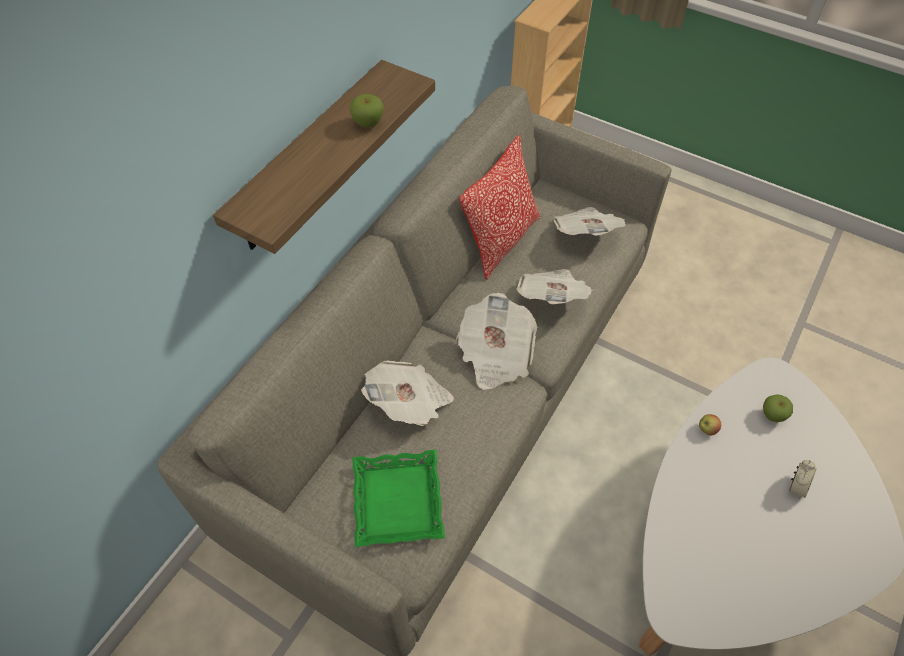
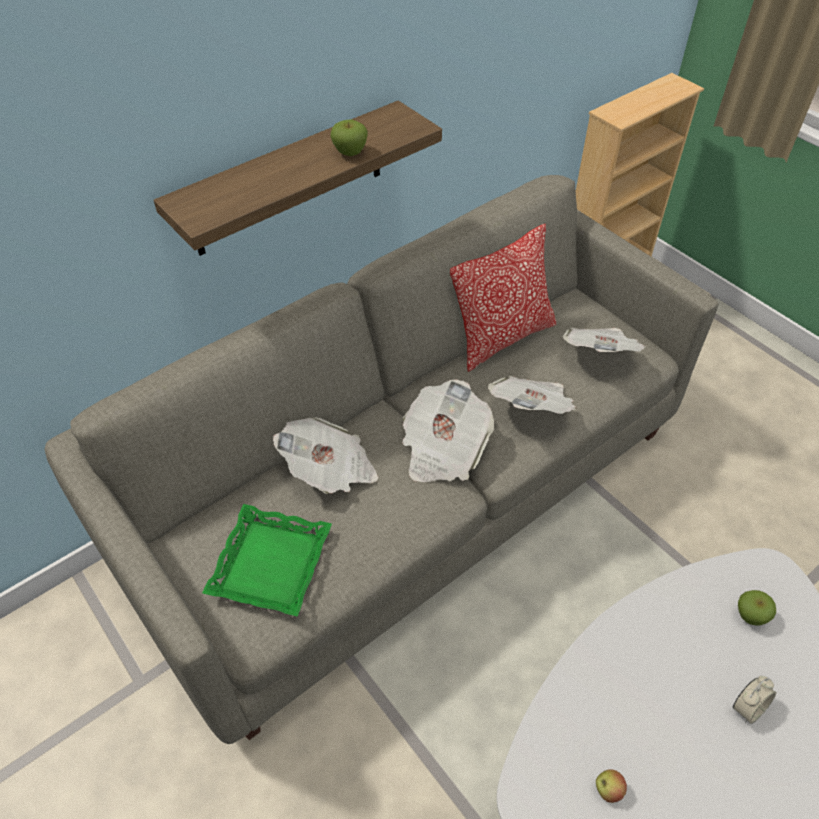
camera: 20 degrees right, 5 degrees down
(706, 429) = (660, 606): apple -> apple (607, 789)

